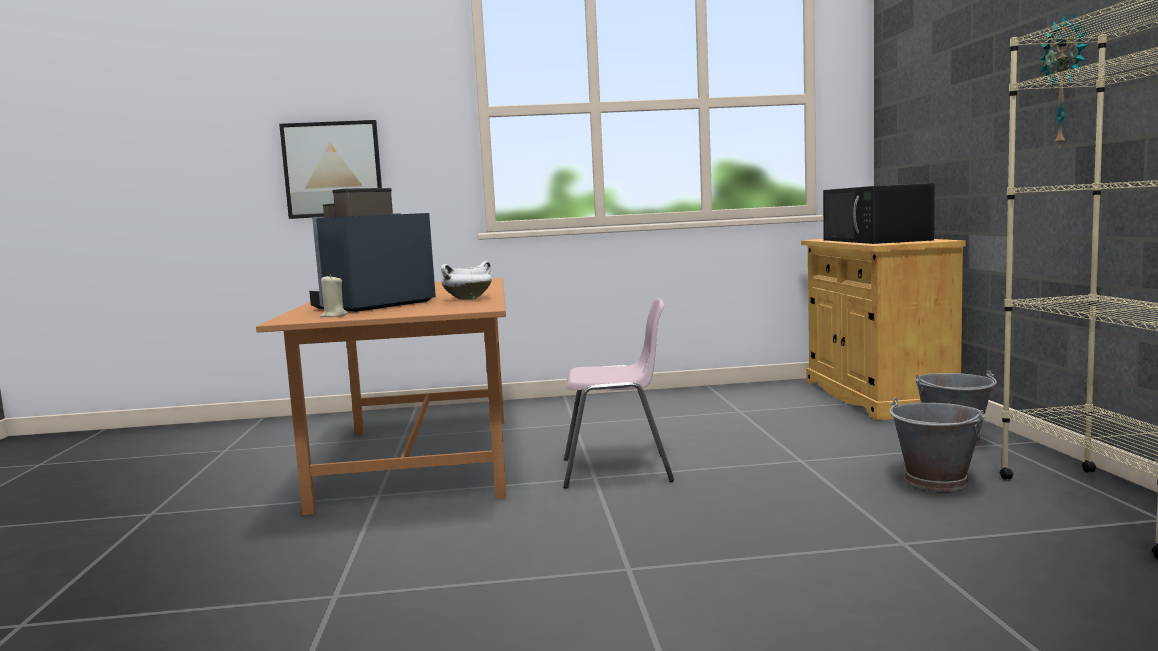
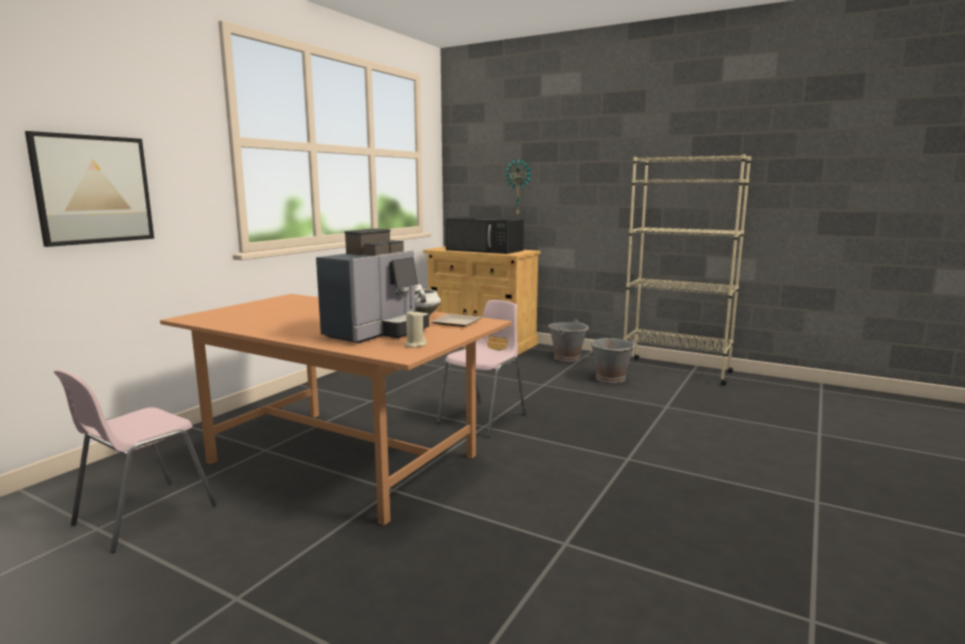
camera: 55 degrees left, 5 degrees up
(252, 451) = (143, 515): none -> pink chair
(372, 306) = (377, 332): coffee machine -> coffee machine turned 135 degrees counterclockwise
(457, 306) = (456, 322): none -> plate
(1067, 81) = (615, 175): wall clock -> wall clock (519, 187)

